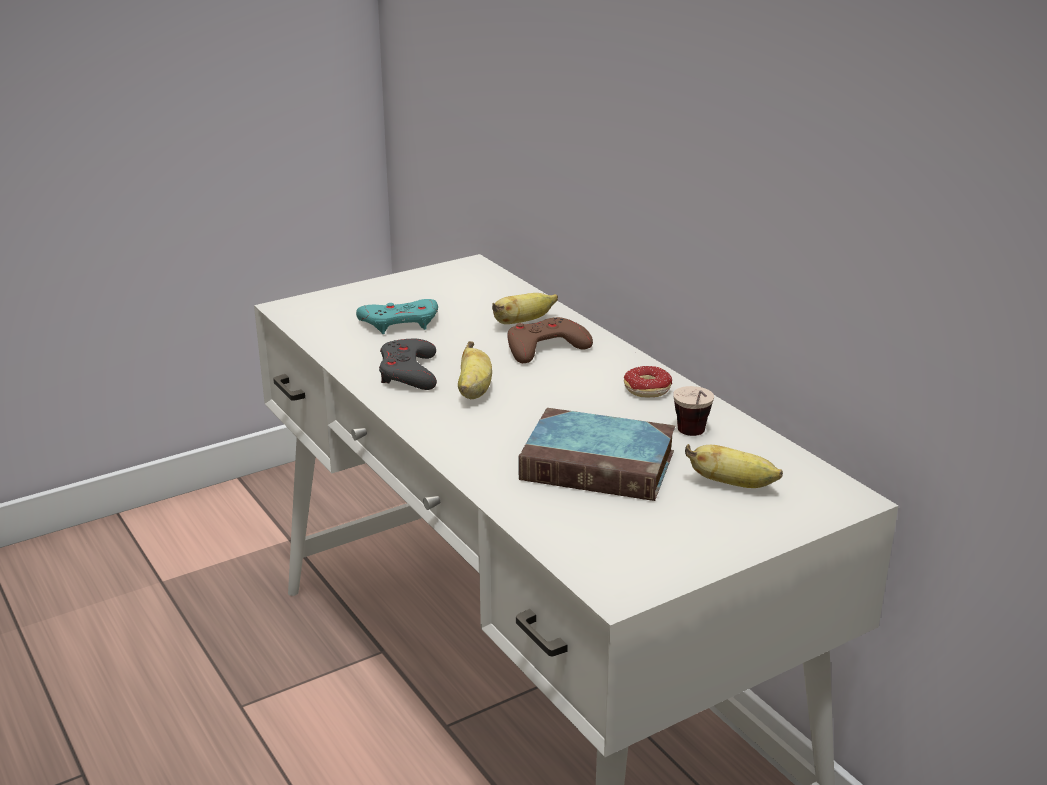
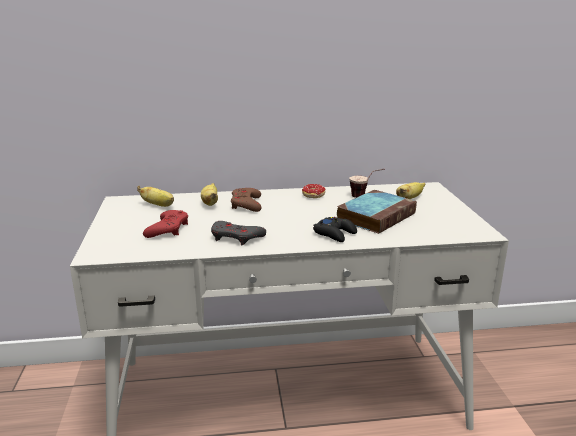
camera: 65 degrees left, 5 degrees down
(400, 323) = (168, 229): turquoise game controller -> red game controller
(474, 391) = (276, 226): banana -> banana (159, 205)
(485, 442) = (335, 234): none -> black game controller

